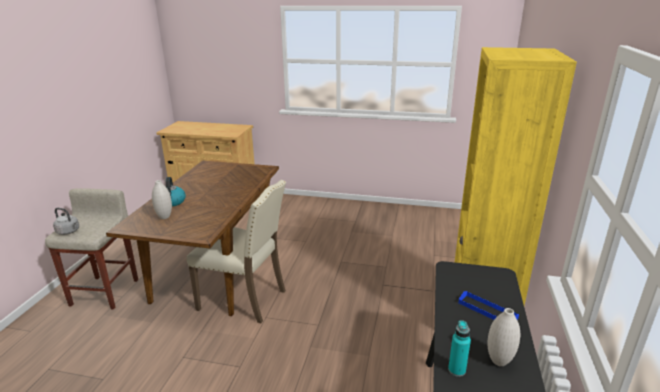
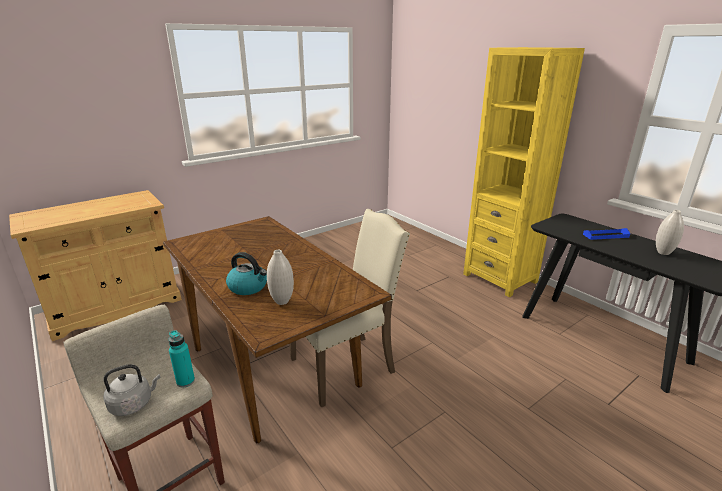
camera: 50 degrees left, 0 degrees up
(456, 370) = (667, 266): turquoise bottle -> turquoise bottle (185, 381)

